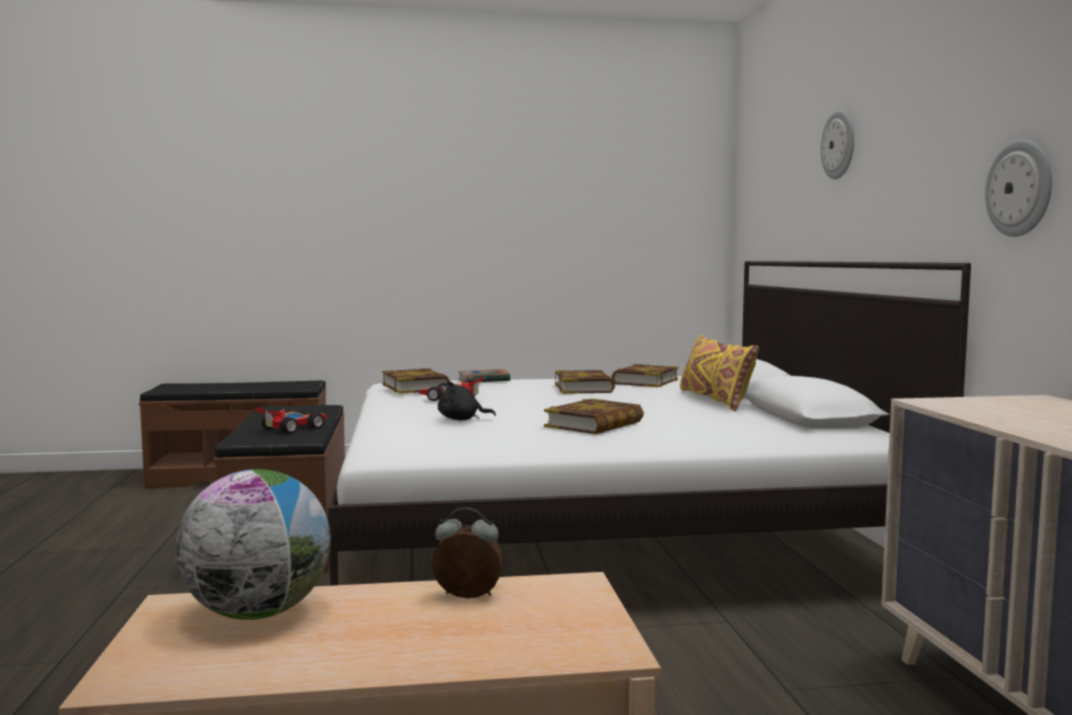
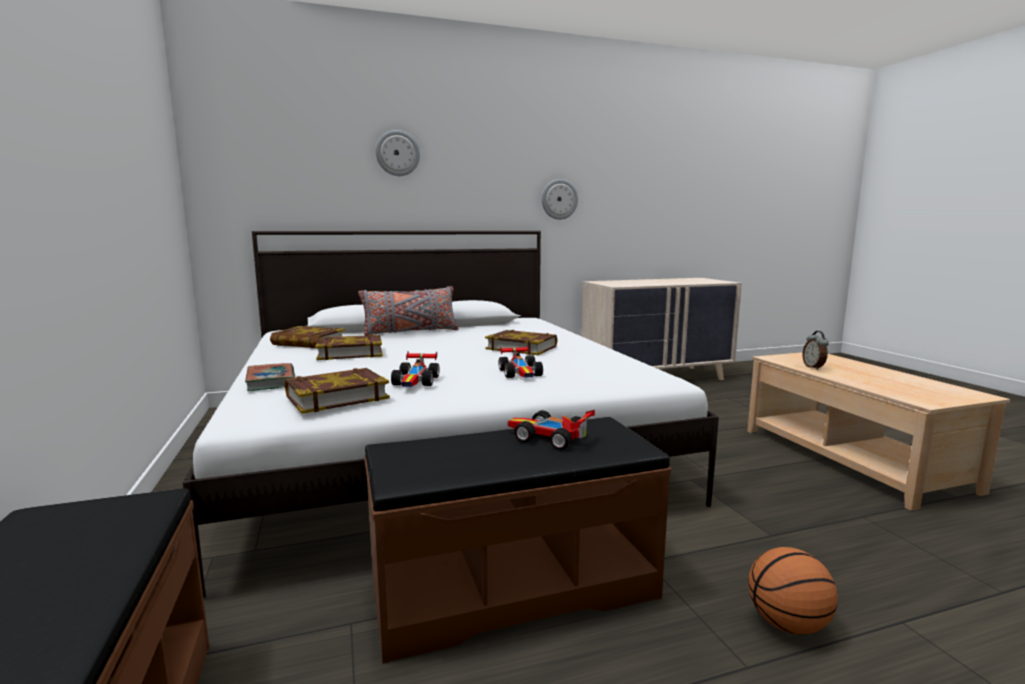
camera: 100 degrees left, 5 degrees up
(132, 612) = (787, 624): none -> basketball
(258, 613) = (896, 389): globe -> none
(461, 420) = (521, 373): black plush toy -> toy car
(715, 400) = (410, 332): yellow pillow -> grey pillow

